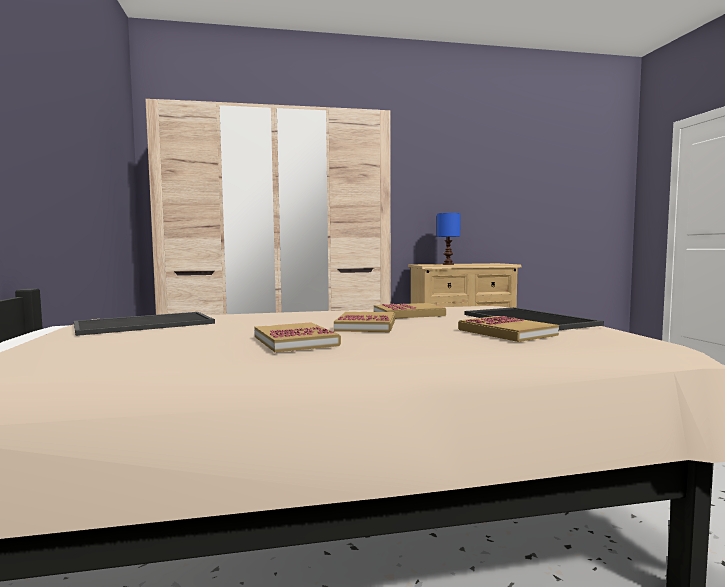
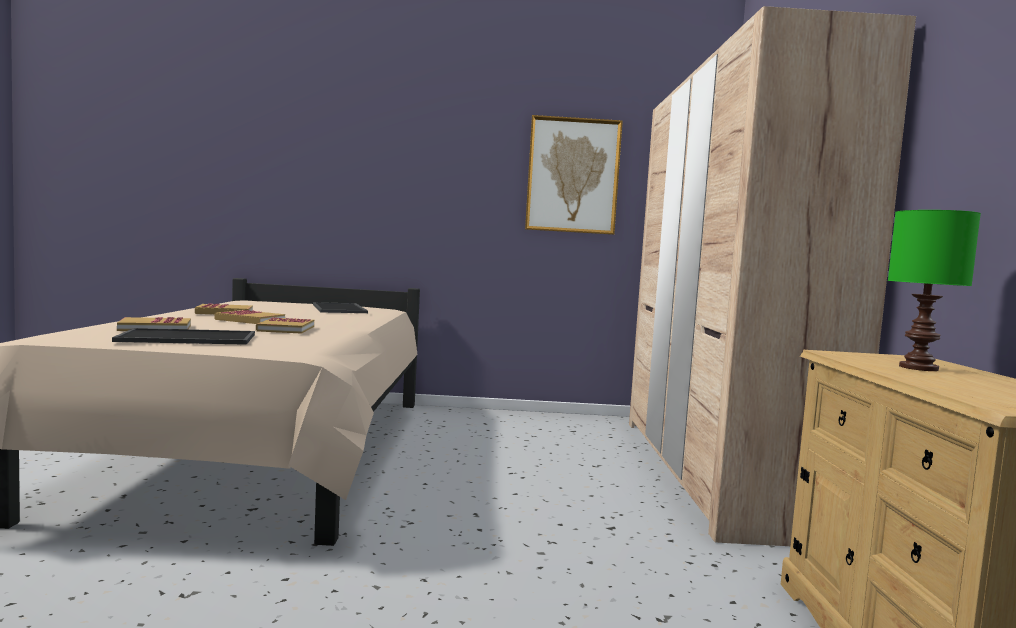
camera: 100 degrees right, 0 degrees up
(90, 143) = (573, 175): none -> picture
(448, 264) = (920, 368): blue table lamp -> green table lamp

